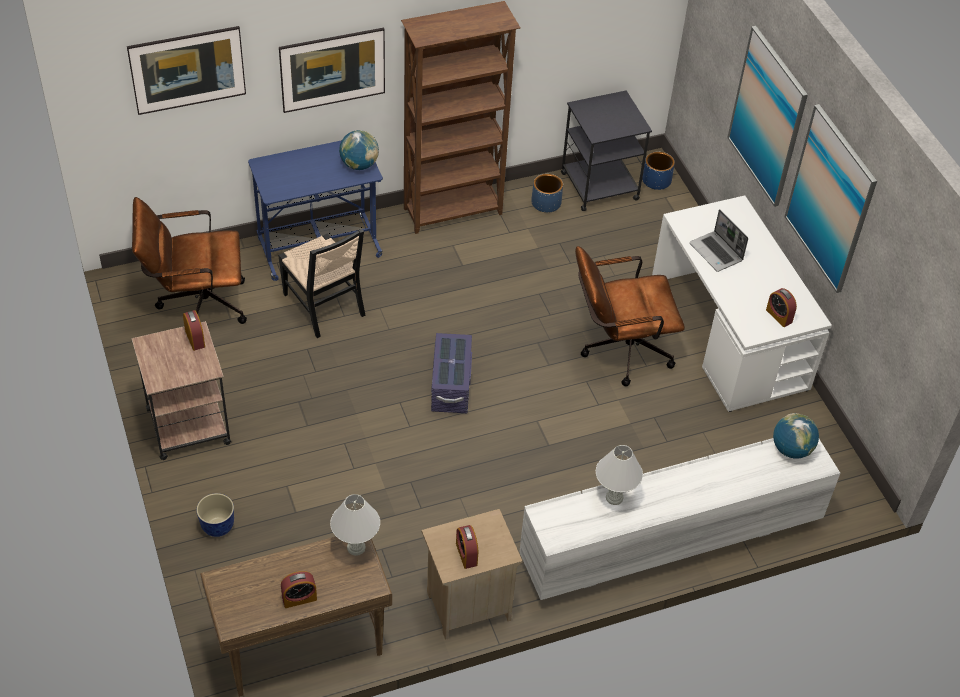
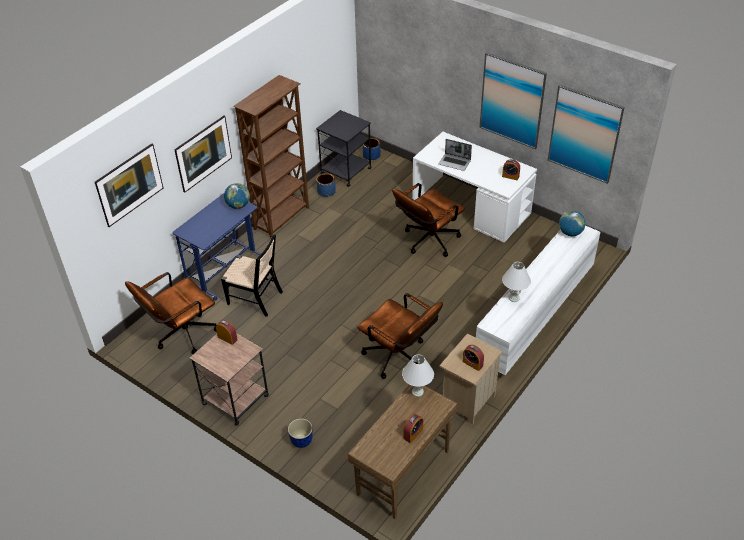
camera: 30 degrees left, 5 degrees down
(432, 493) = (399, 358): none -> brown office chair
(451, 385) = (360, 302): purple storage box -> none
(767, 117) = (445, 79): picture -> picture (584, 134)

